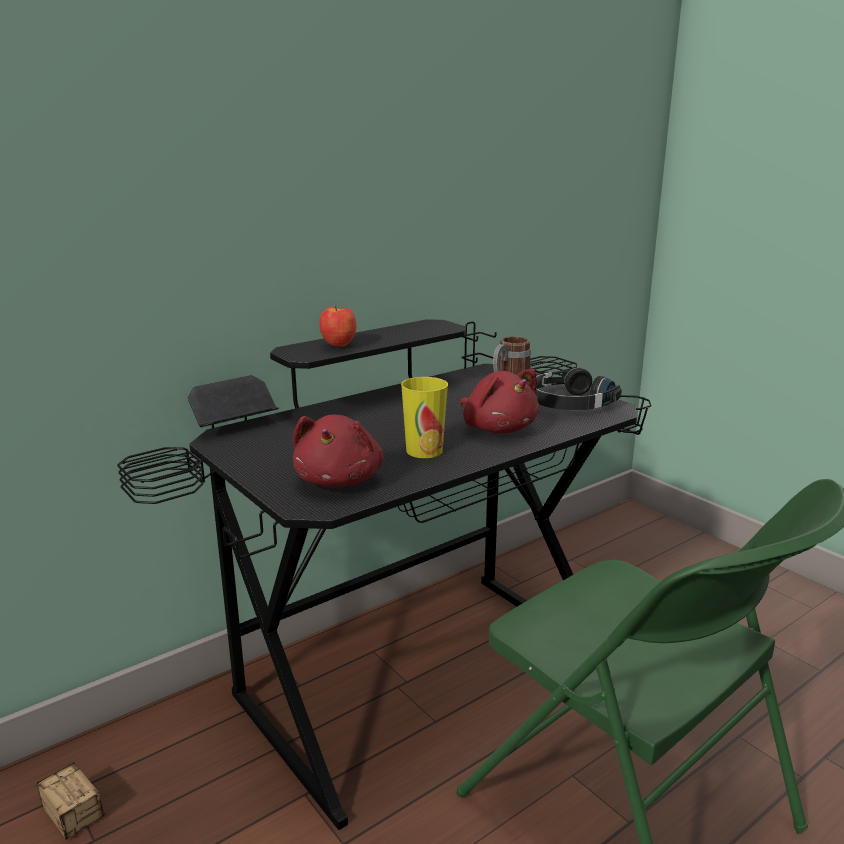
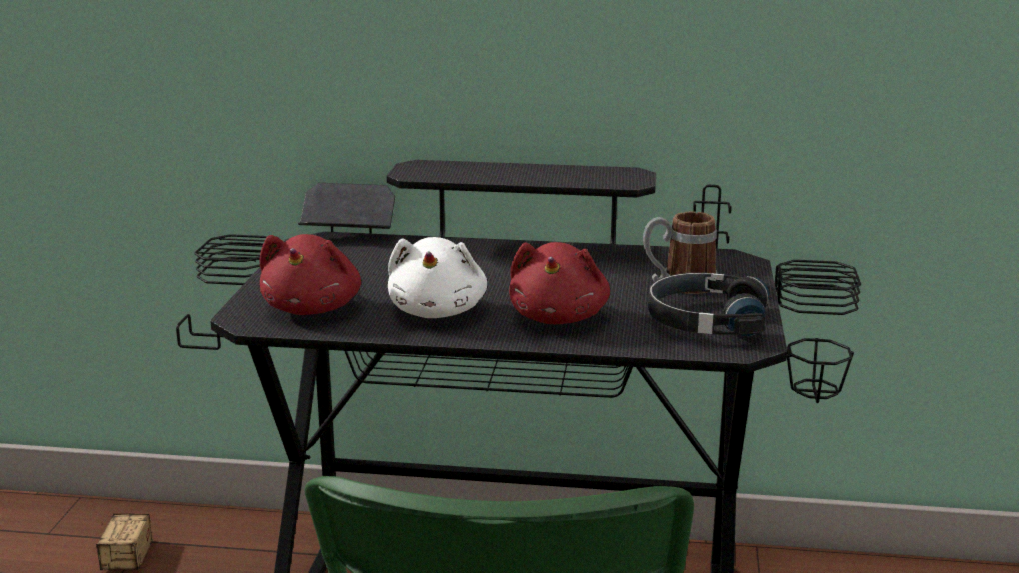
camera: 45 degrees right, 0 degrees up
(339, 346) = (466, 173): apple -> none
(340, 480) = (313, 308): red plush toy -> red plush toy turned 45 degrees counterclockwise
(424, 451) = (438, 311): cup -> white plush toy

